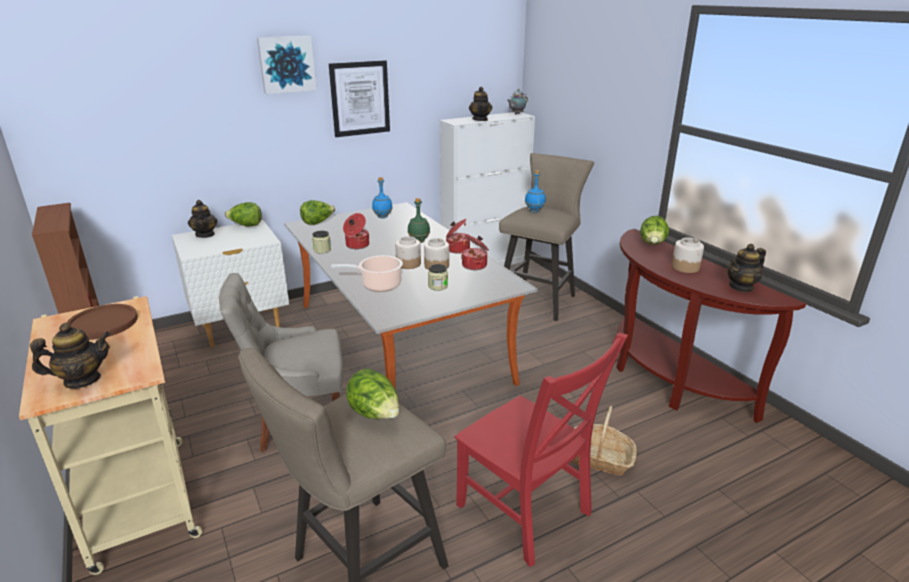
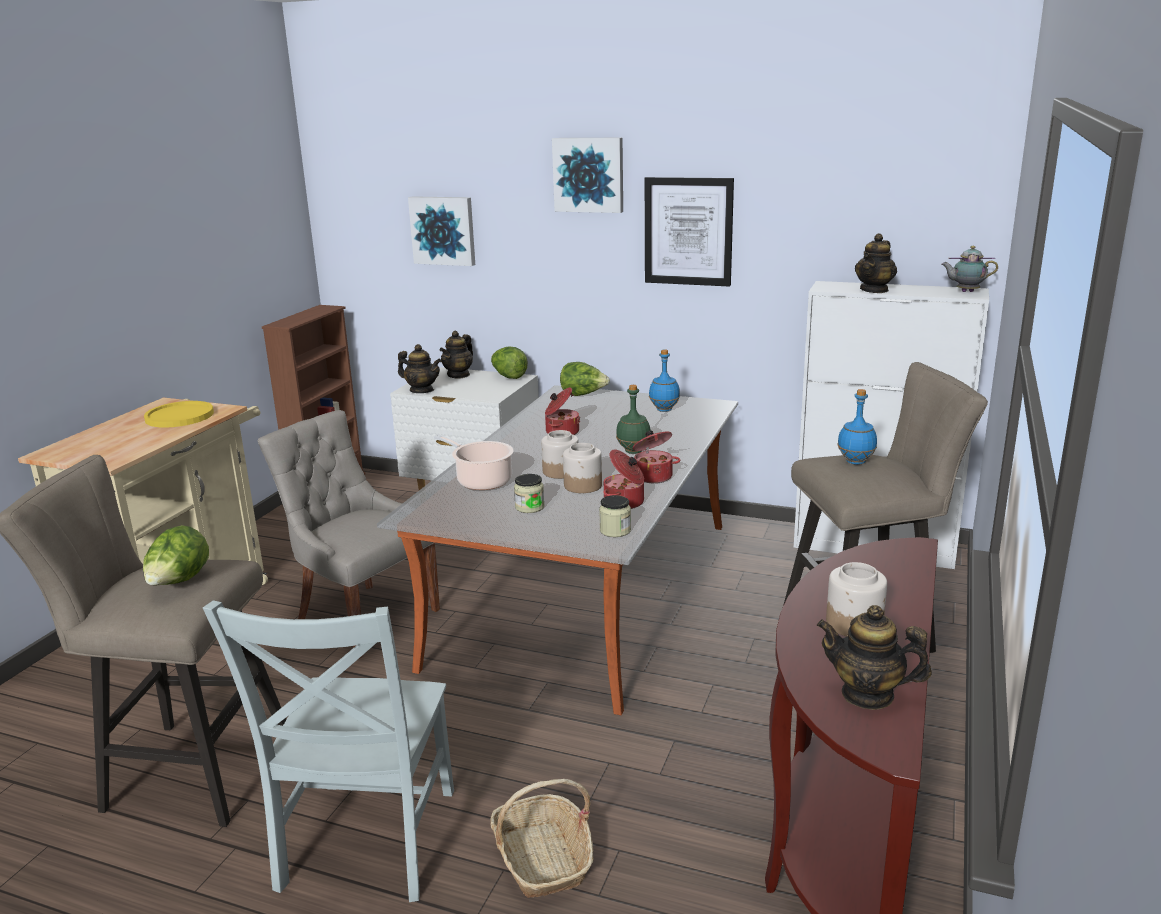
camera: 50 degrees right, 5 degrees down
(82, 380) = (82, 451): teapot -> teapot (421, 390)
(103, 323) = (179, 416): brown plate -> yellow plate
(162, 120) = (443, 230): none -> picture
(322, 250) = (519, 425): jar -> jar (615, 530)
(527, 513) = (365, 844): red chair -> grey chair
(652, 244) = (896, 572): lettuce -> none

